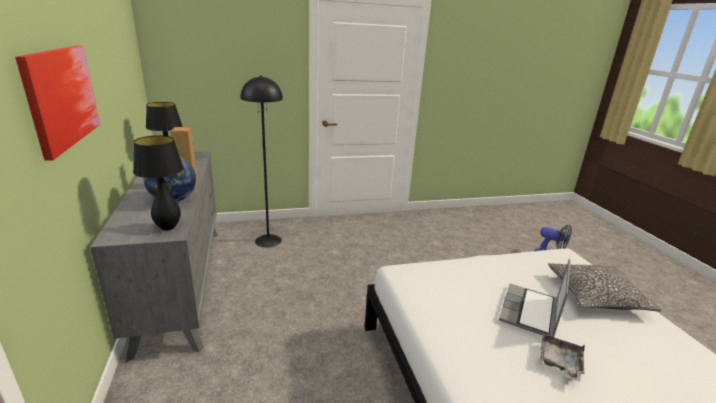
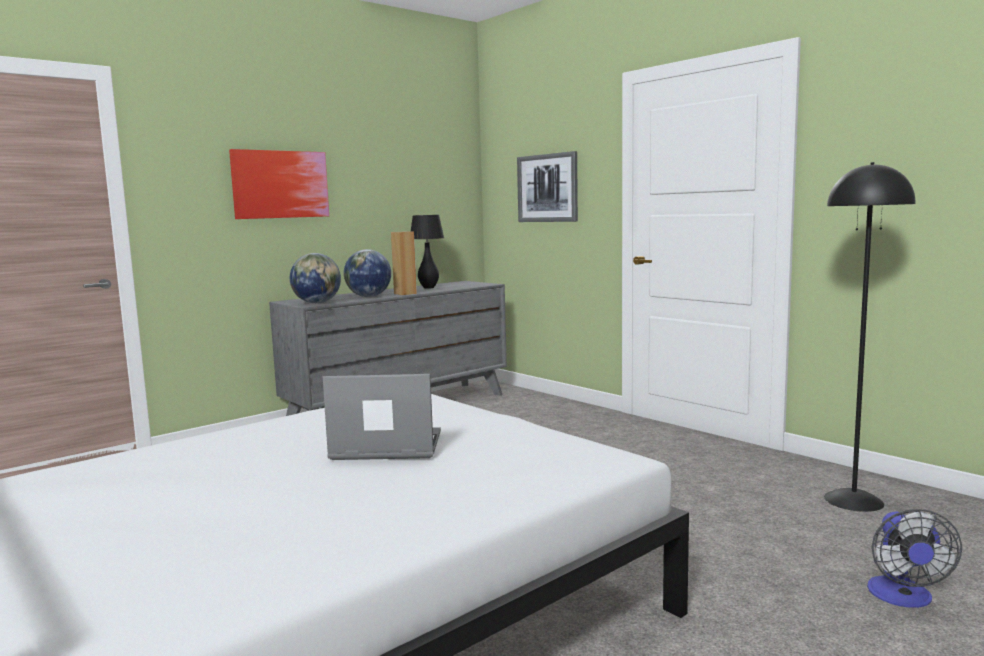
camera: 65 degrees right, 15 degrees down
(168, 227) = (317, 303): black table lamp -> globe
(233, 70) = (547, 188): none -> picture
(268, 240) = (527, 412): black floor lamp -> black floor lamp (853, 500)
(559, 362) = (281, 464): grey tray -> none
(596, 295) = (490, 480): pillow -> none

